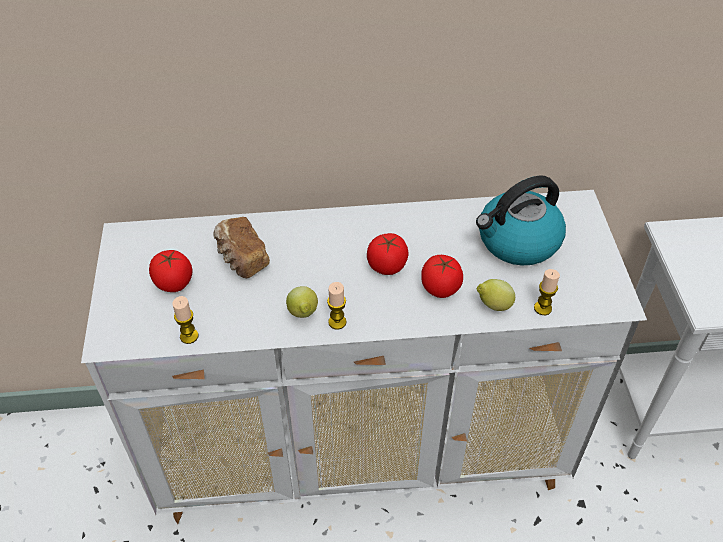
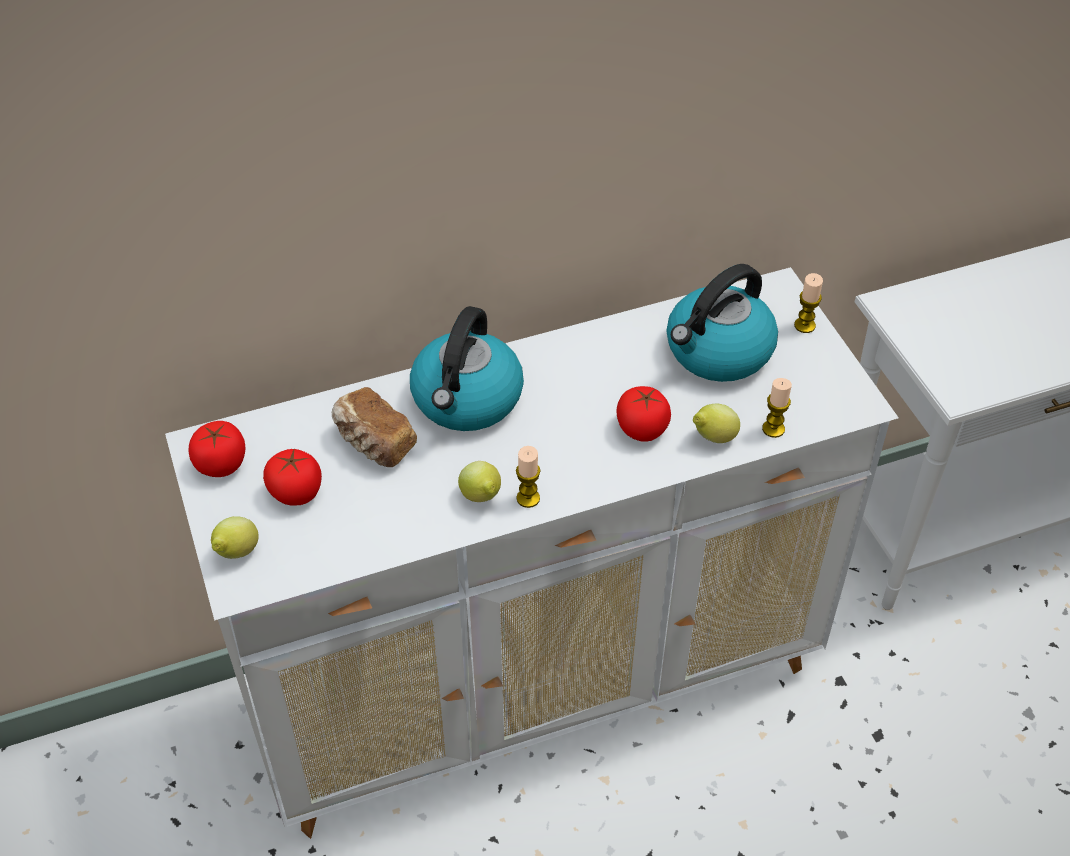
camera: 15 degrees left, 0 degrees up
(115, 318) = (236, 553): none -> lemon
(189, 336) = (344, 556): candle -> candle (804, 325)
(319, 241) = (467, 400): none -> kettle
(387, 265) = (566, 414): tomato -> tomato (221, 464)

